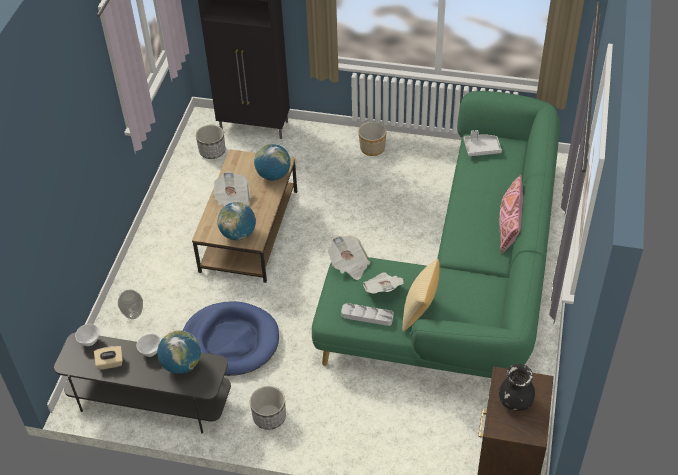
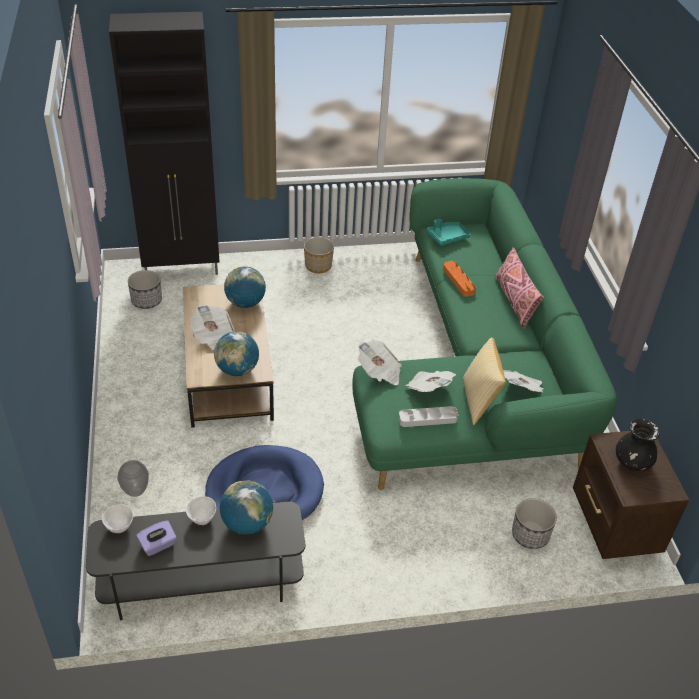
camera: 25 degrees left, 5 degrees down
(110, 363) = (158, 545): beige tissue box -> purple tissue box
(269, 416) = (350, 561): planter -> planter (530, 534)
(464, 310) = (521, 389): none -> newspaper
(467, 194) = (458, 280): none -> orange tray
(481, 148) = (447, 237): grey tray -> turquoise tray

